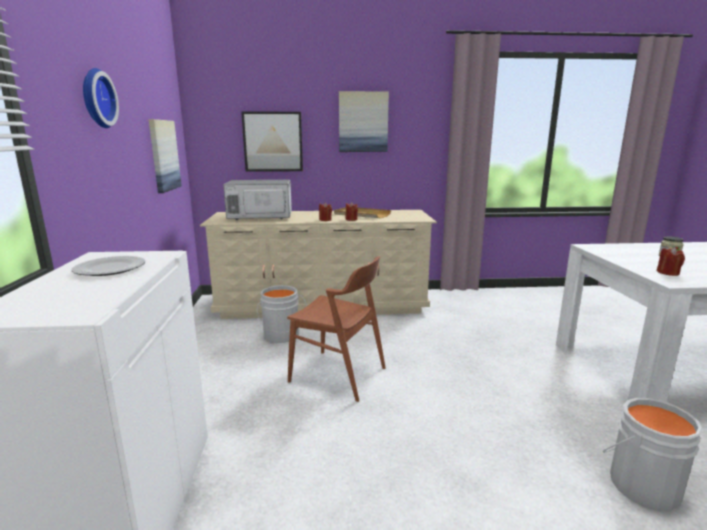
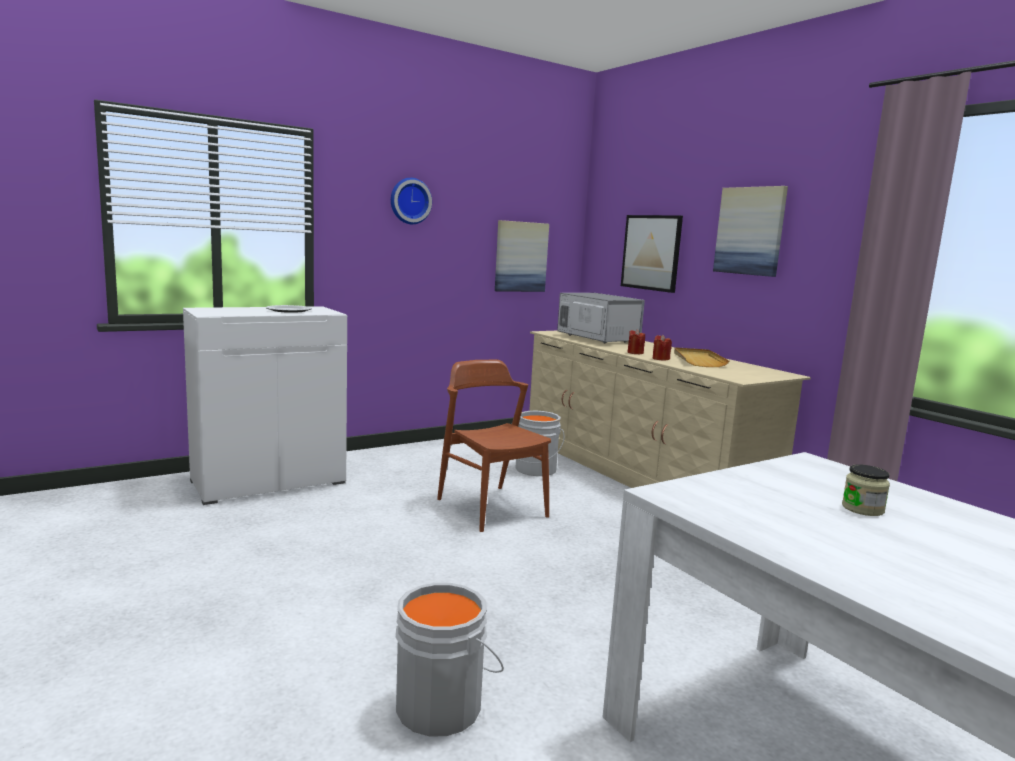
camera: 60 degrees right, 5 degrees down
(338, 374) = (491, 507): brown chair -> brown chair turned 150 degrees clockwise
(668, 273) = (721, 496): red candle -> none

